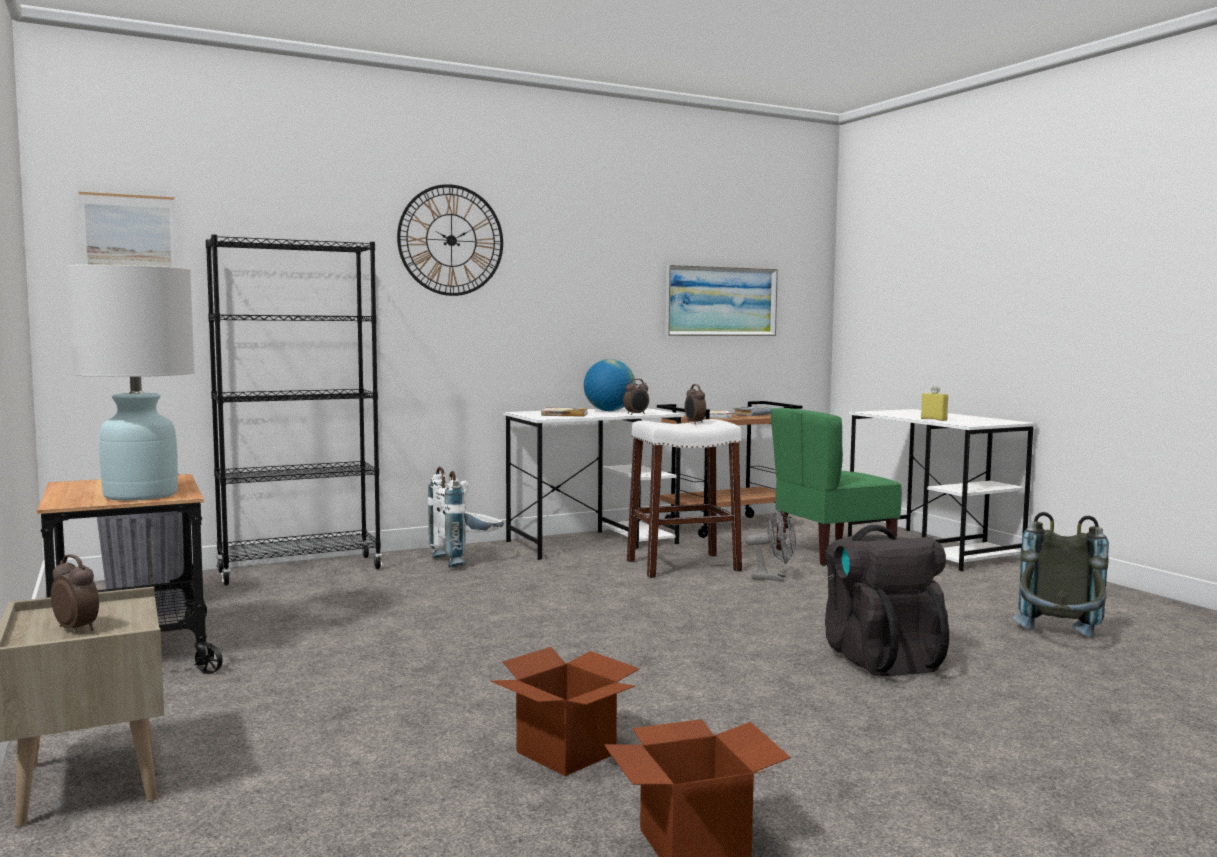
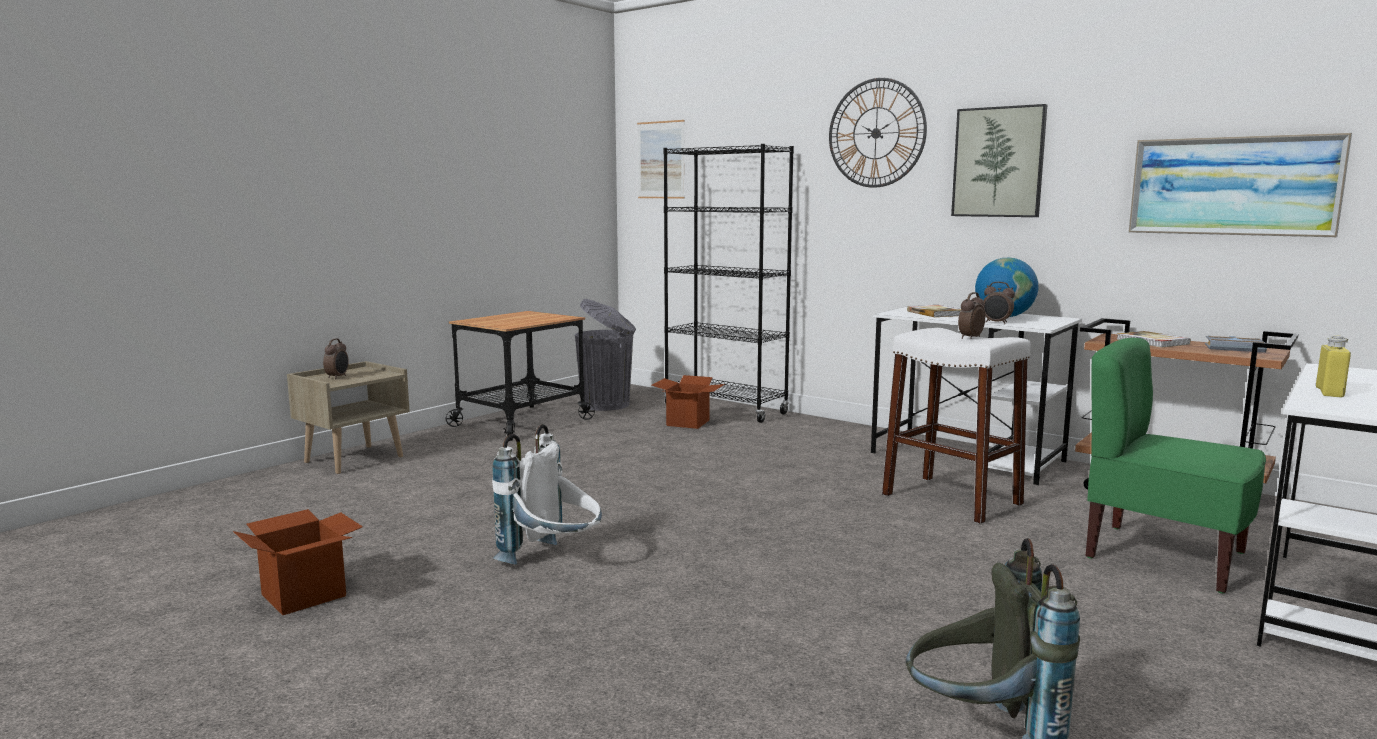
camera: 65 degrees right, 5 degrees up
(141, 495) = (504, 322): white table lamp -> none
(467, 560) = (827, 436): white backpack -> white backpack (553, 561)
(565, 753) = (435, 539): cardboard box -> cardboard box (687, 423)
(568, 276) = (998, 162): none -> picture
(773, 578) = (981, 541): grey fan -> none
(879, 658) = (755, 620): black backpack -> none

